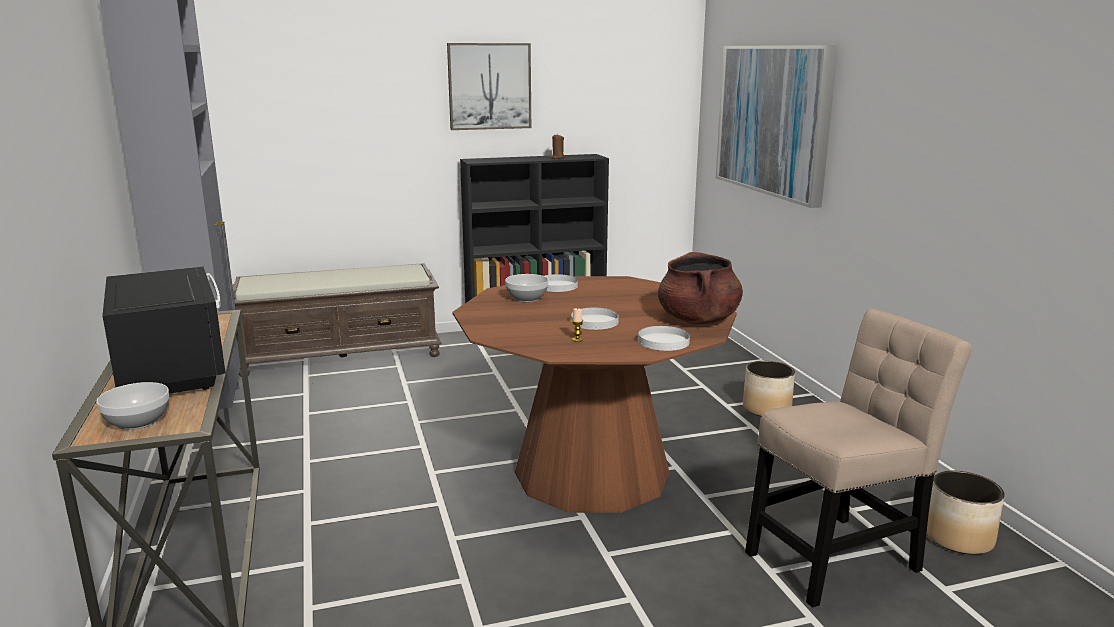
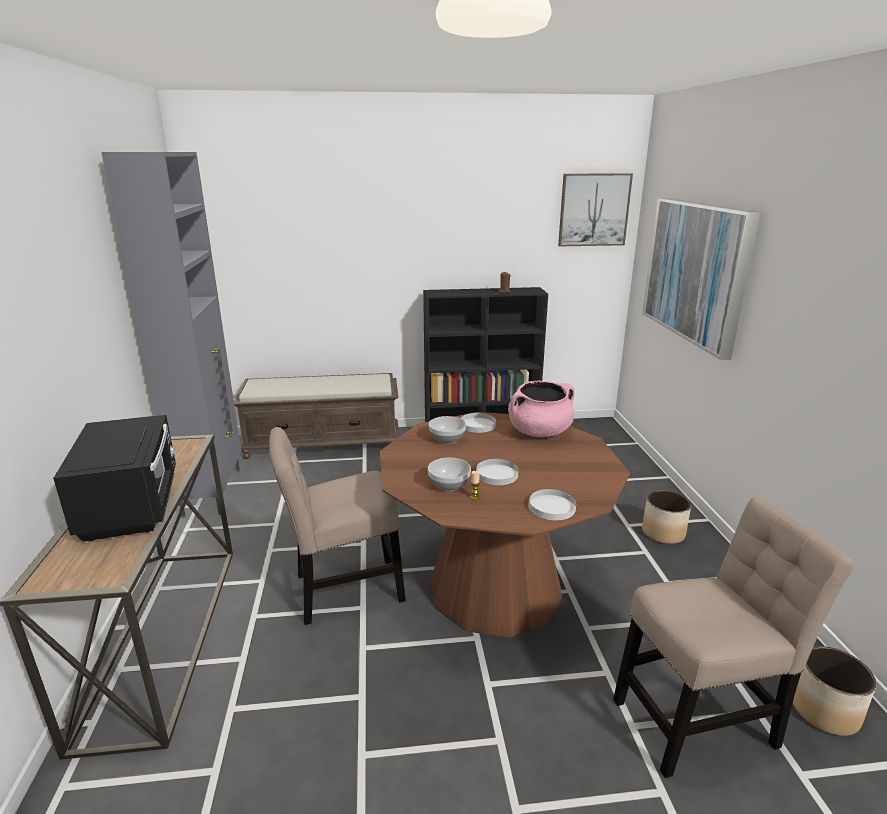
camera: 10 degrees right, 5 degrees up
(136, 422) = (79, 567): bowl -> bowl (448, 485)
(411, 490) = (343, 590): none -> beige chair
(489, 86) = (450, 229): picture -> picture (593, 210)
(628, 288) = (539, 432): none -> pink cooking pot
(698, 320) = (591, 480): brown cooking pot -> none

